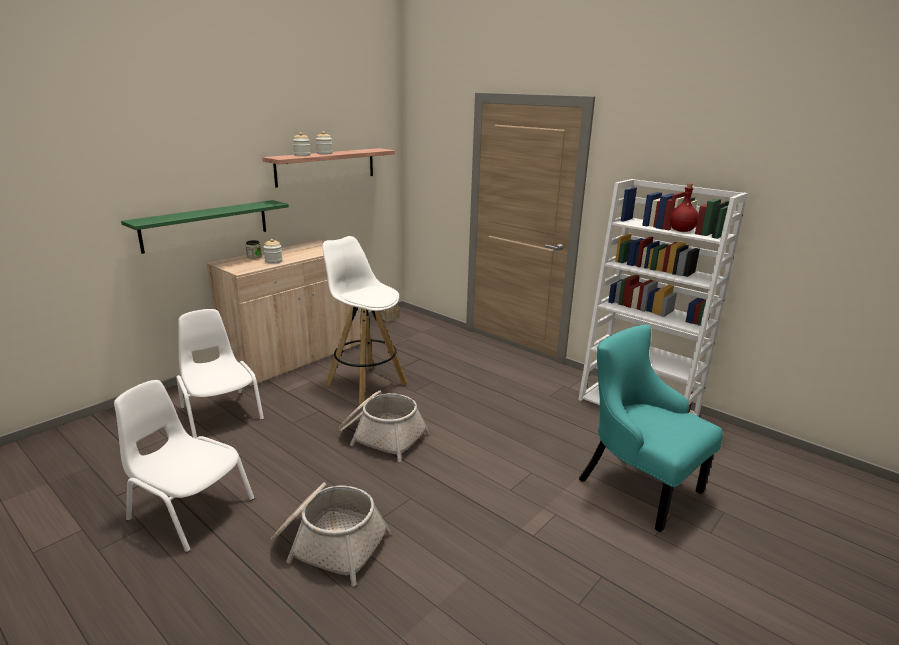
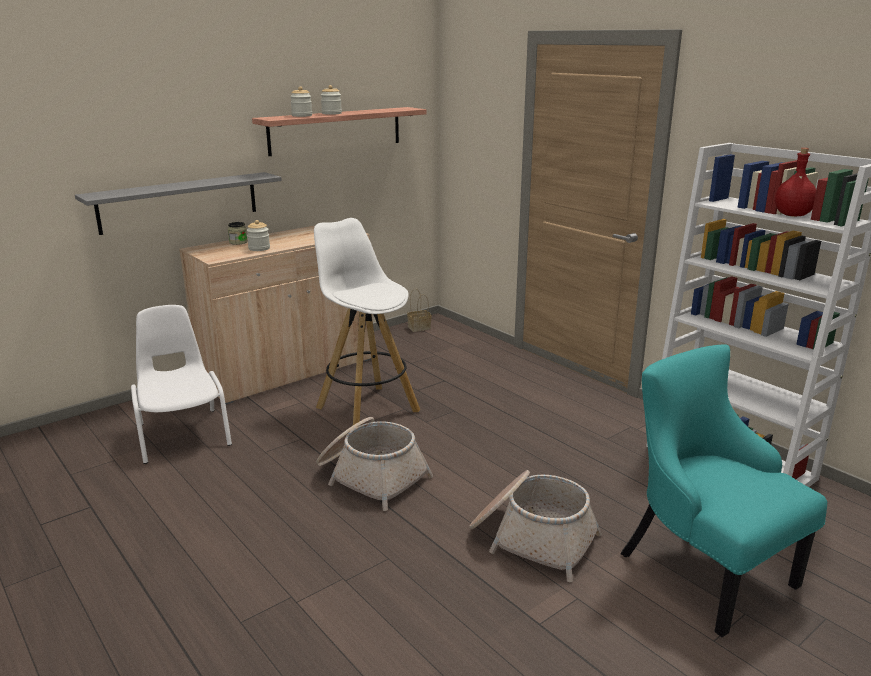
camera: 10 degrees right, 0 degrees up
(190, 509) = (118, 548): white chair -> none
(206, 225) = (179, 202): green shelf -> grey shelf
(328, 543) = (271, 607): basket -> basket (531, 538)

